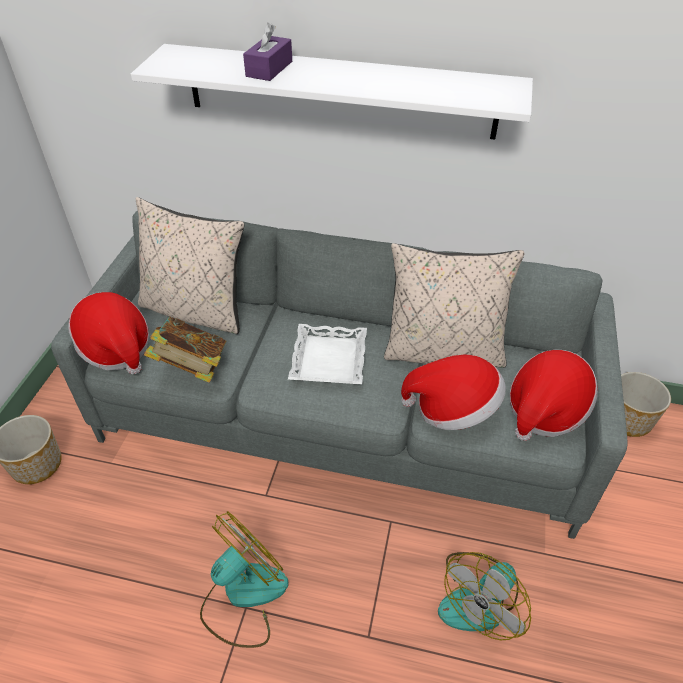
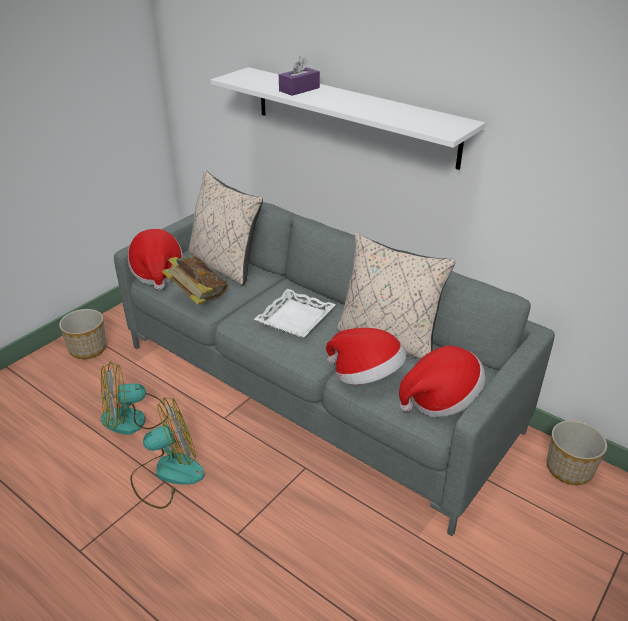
camera: 25 degrees right, 10 degrees down
(480, 598) = (340, 545): fan -> fan (134, 418)

